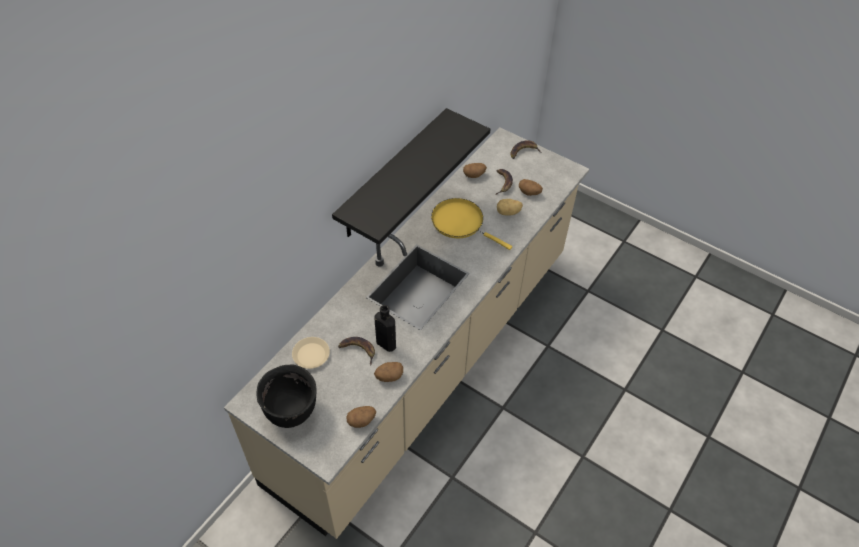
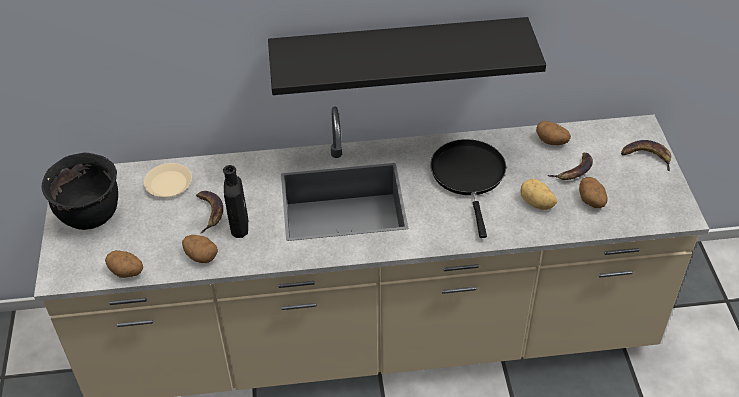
camera: 50 degrees right, 5 degrees down
(461, 223) = (469, 176): yellow frying pan -> black frying pan

